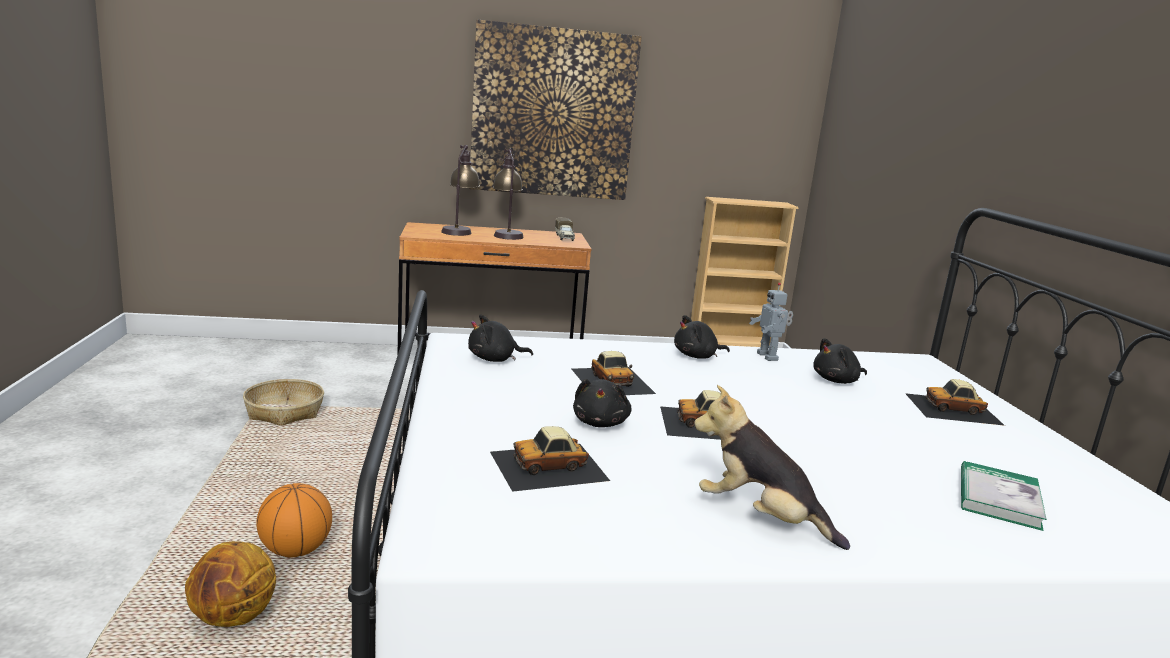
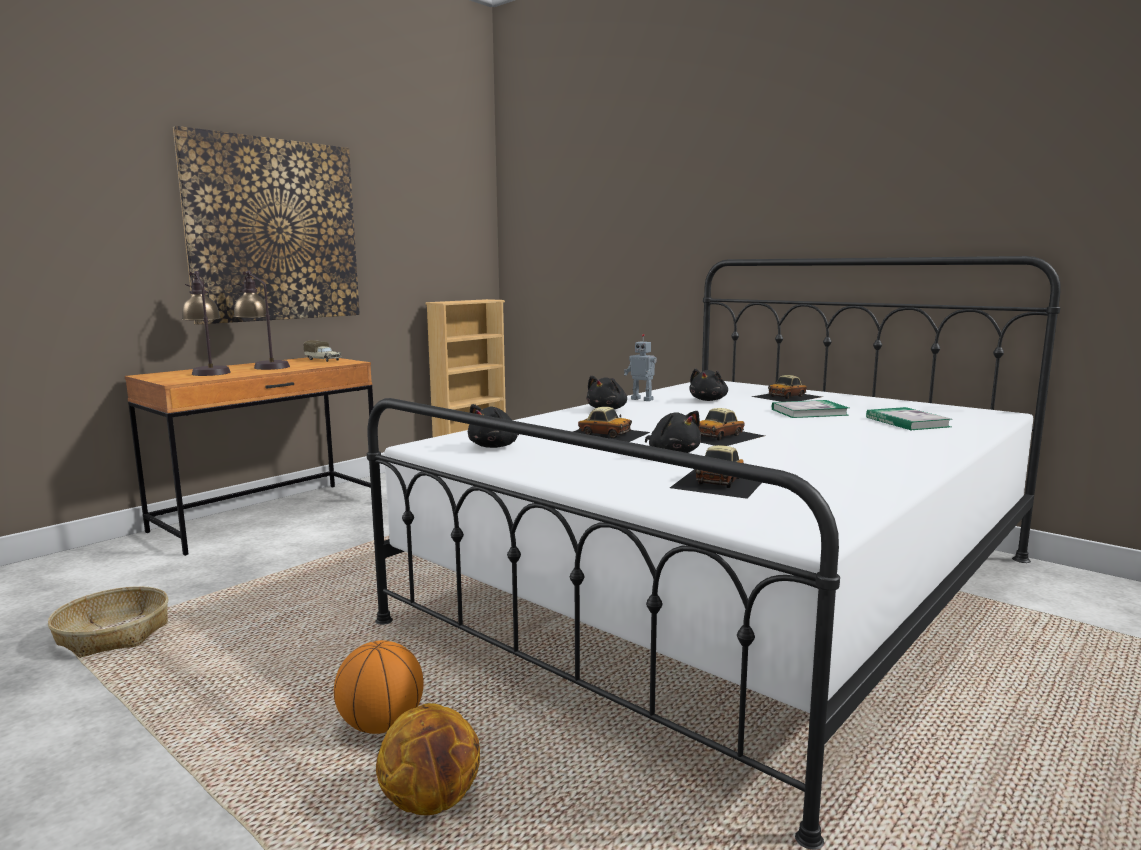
camera: 40 degrees left, 5 degrees down
(760, 518) = (870, 462): plush toy -> none
(907, 437) = (809, 412): none -> book

